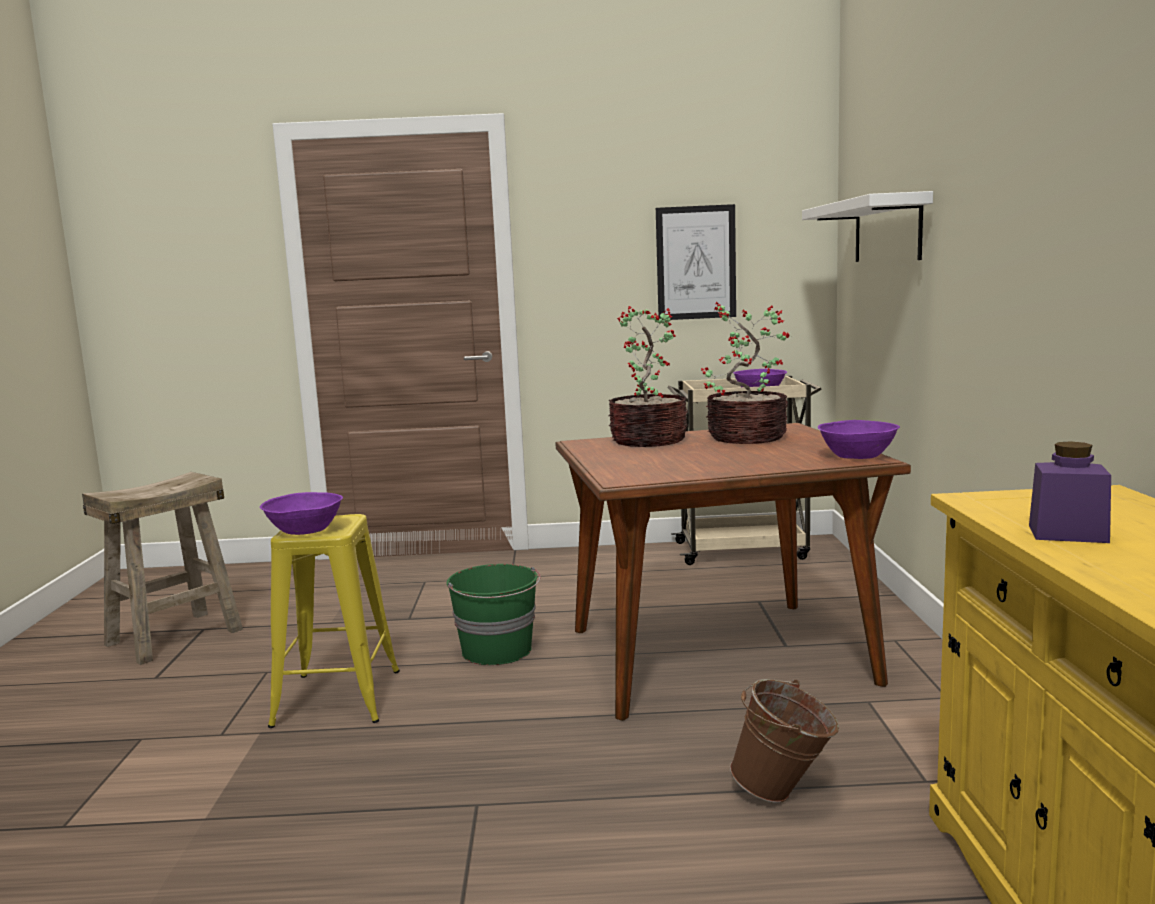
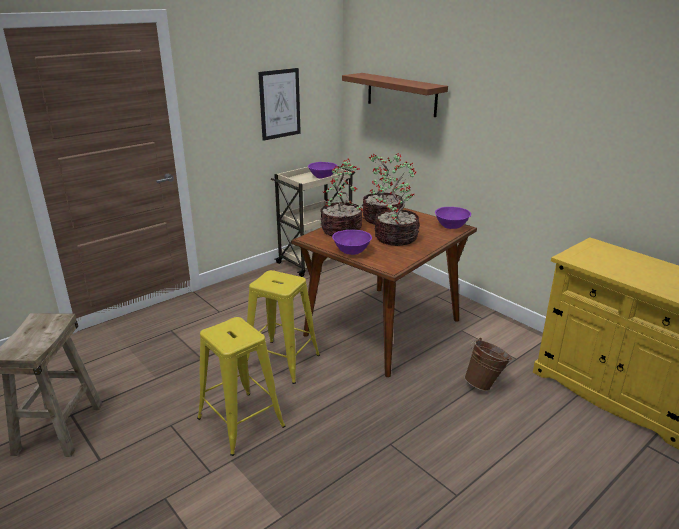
camera: 40 degrees left, 15 degrees up
(305, 530) = (232, 340): purple bowl -> purple bowl (352, 251)
(497, 651) = (282, 361): green bucket -> yellow stool
(716, 456) = (396, 237): none -> potted plant
(887, 230) = (401, 94): white shelf -> brown shelf
(1067, 534) = (623, 272): purple jar -> none

